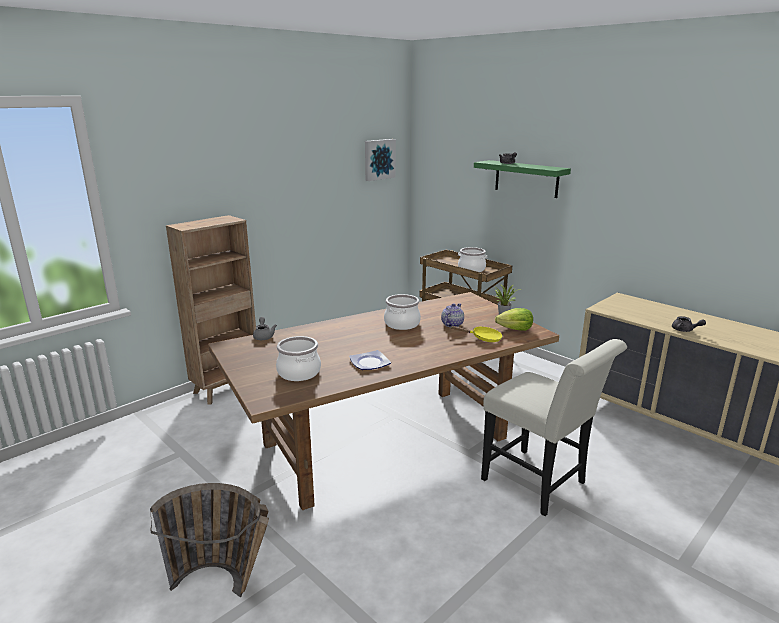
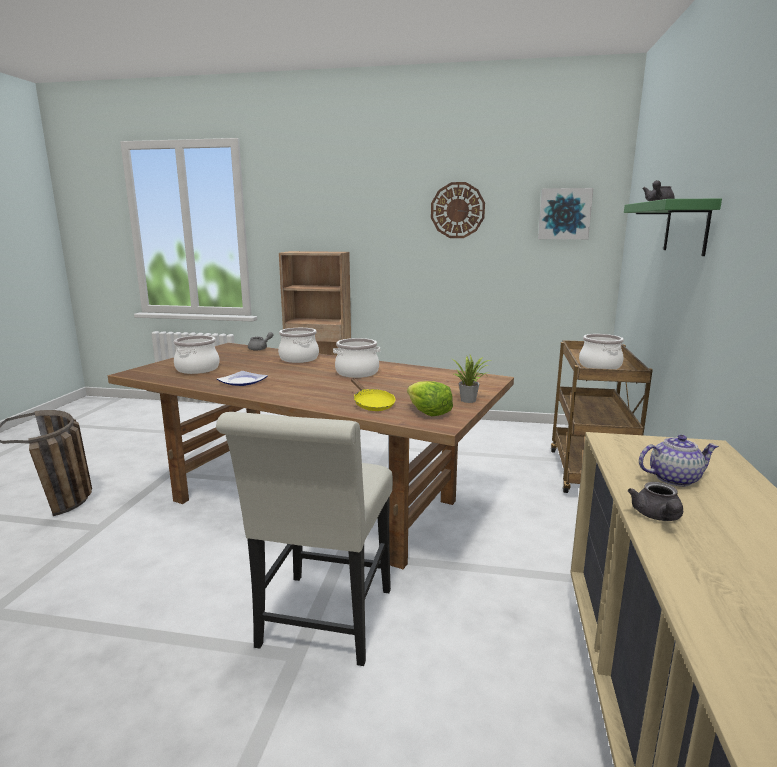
camera: 55 degrees right, 5 degrees down
(312, 163) = (457, 210): none -> wall clock
(328, 331) = (298, 359): none -> cooking pot
(452, 324) = (390, 387): teapot -> teapot (674, 479)

